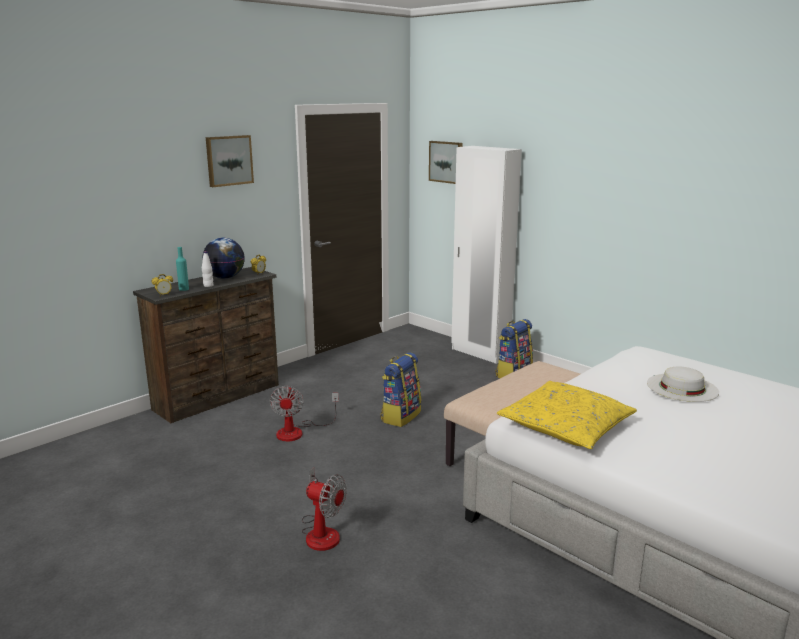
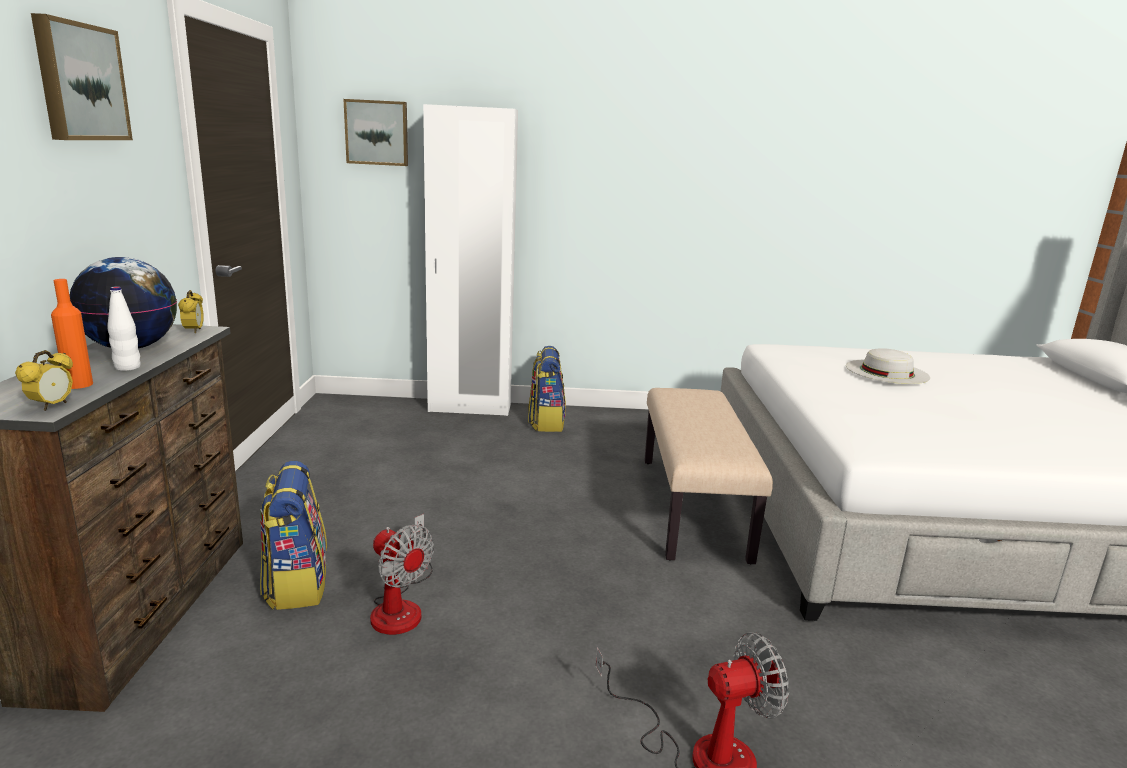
camera: 45 degrees left, 0 degrees up
(184, 289) = (78, 384): turquoise bottle -> orange bottle
(400, 416) = (509, 519): backpack -> backpack (296, 584)
(566, 426) = (916, 441): yellow pillow -> none

